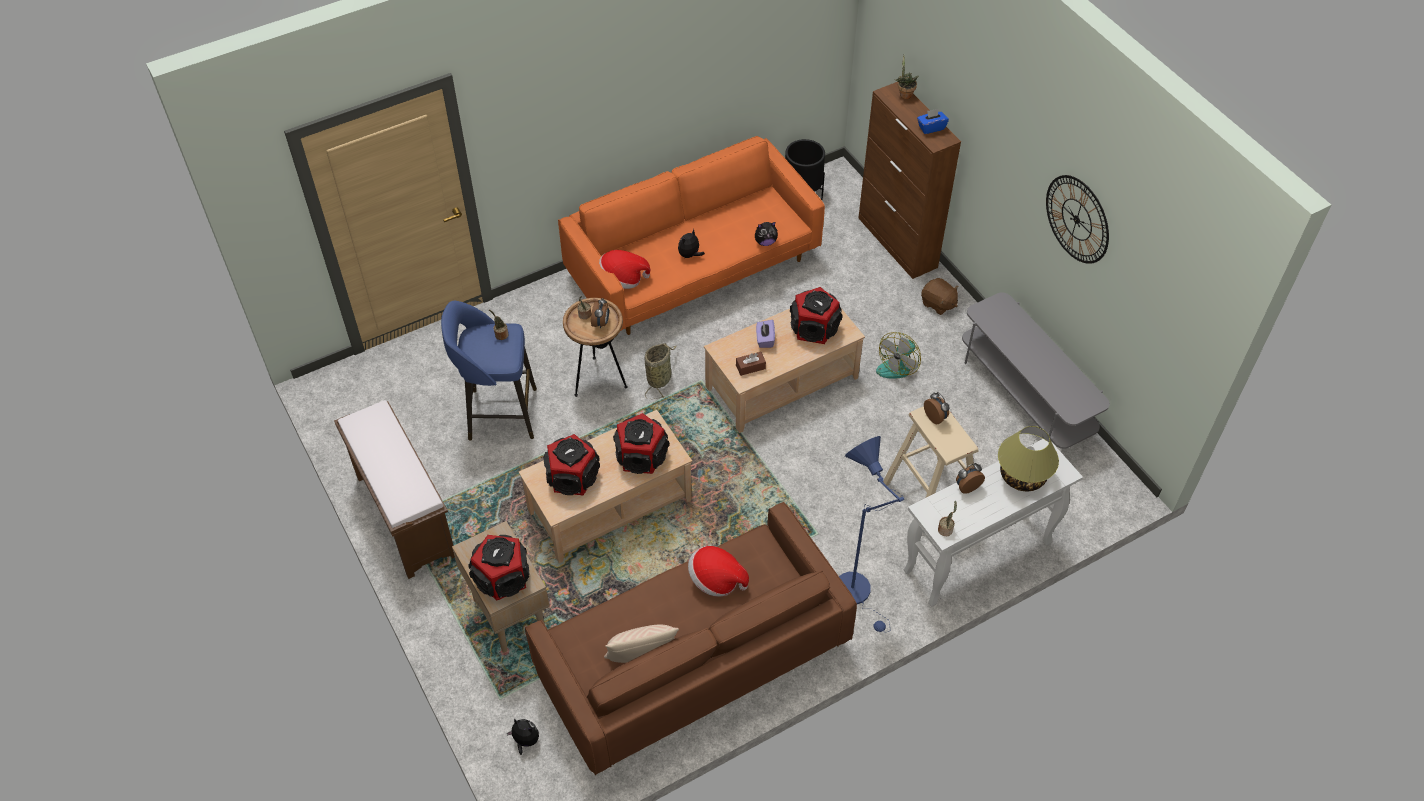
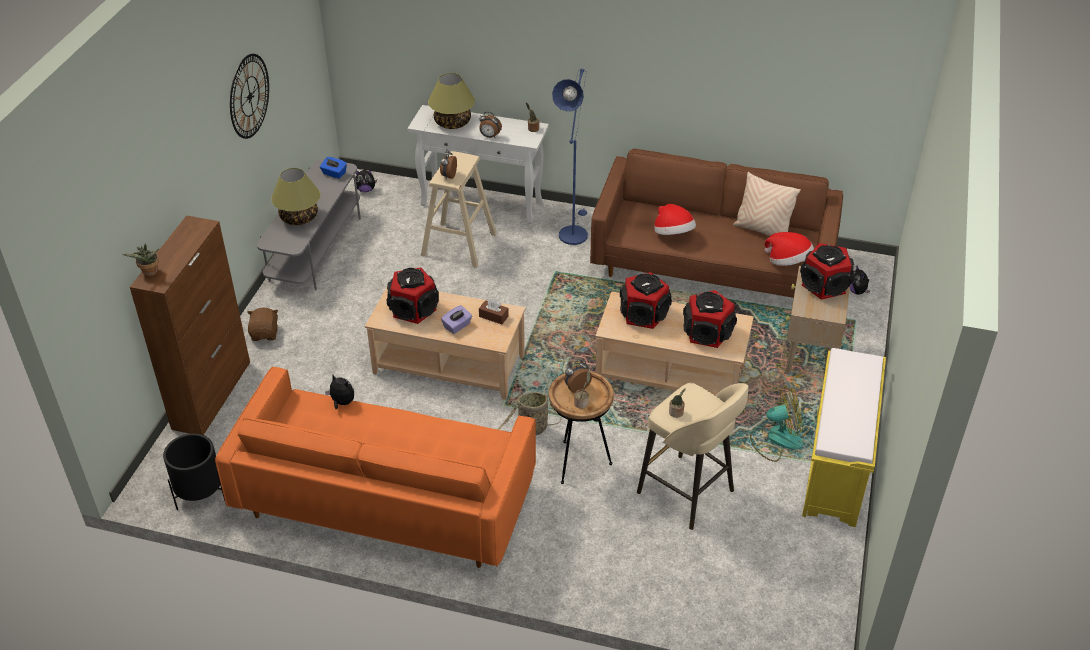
camera: 135 degrees left, 10 degrees down
(404, 515) = (836, 469): brown bench -> yellow bench
(500, 414) = (687, 493): blue stool -> beige stool
(622, 279) = (493, 457): hat -> hat (788, 262)
(690, 255) = (413, 437): plush toy -> plush toy (366, 190)
(898, 365) = (357, 318): fan -> fan (776, 439)
(931, 127) = (184, 237): blue tissue box -> blue tissue box (334, 174)
(1021, 338) = (299, 217): none -> table lamp

